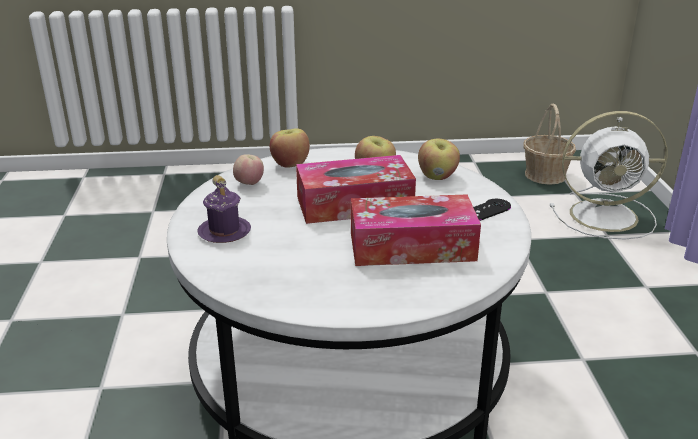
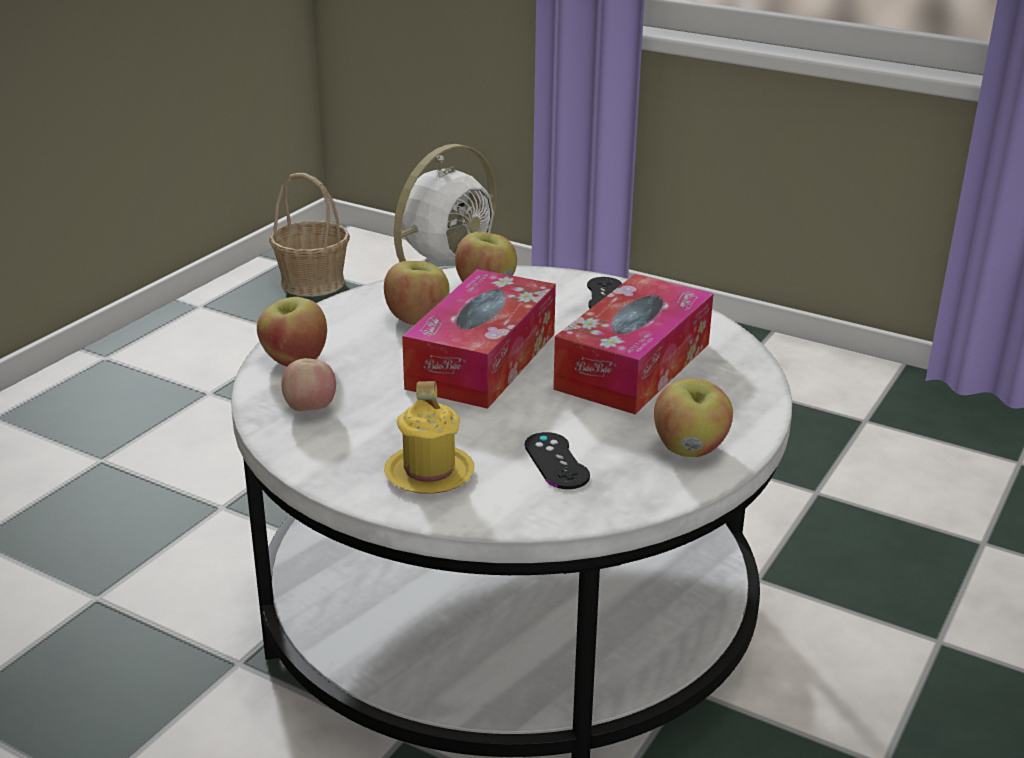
camera: 55 degrees left, 0 degrees up
(224, 232) = (429, 473): purple mug -> yellow mug
(274, 260) = (556, 461): none -> black game controller
(337, 296) = (690, 449): none -> apple

